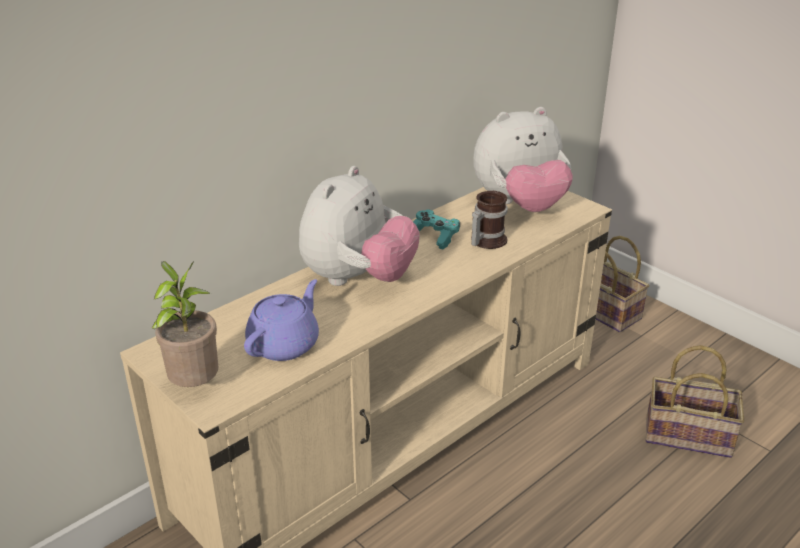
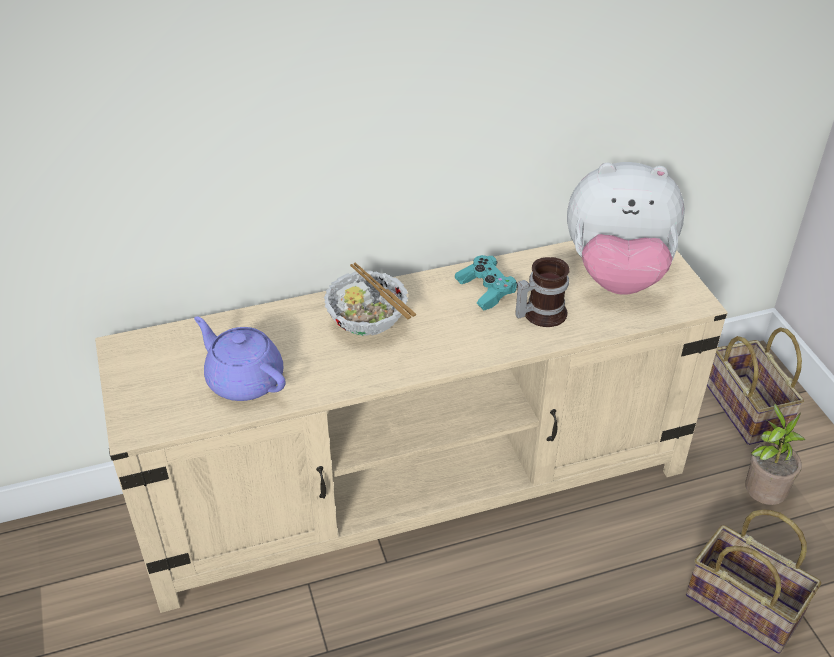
camera: 25 degrees right, 10 degrees up
(194, 385) = (133, 399): potted plant -> potted plant (761, 497)
(285, 344) = (244, 379): purple teapot -> purple teapot turned 105 degrees counterclockwise
(358, 279) = (368, 322): plush toy -> bowl

